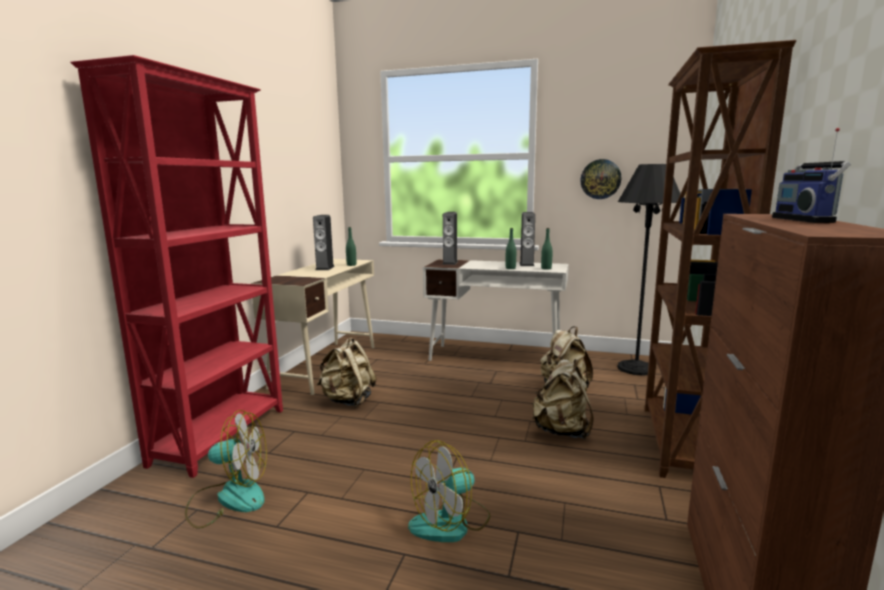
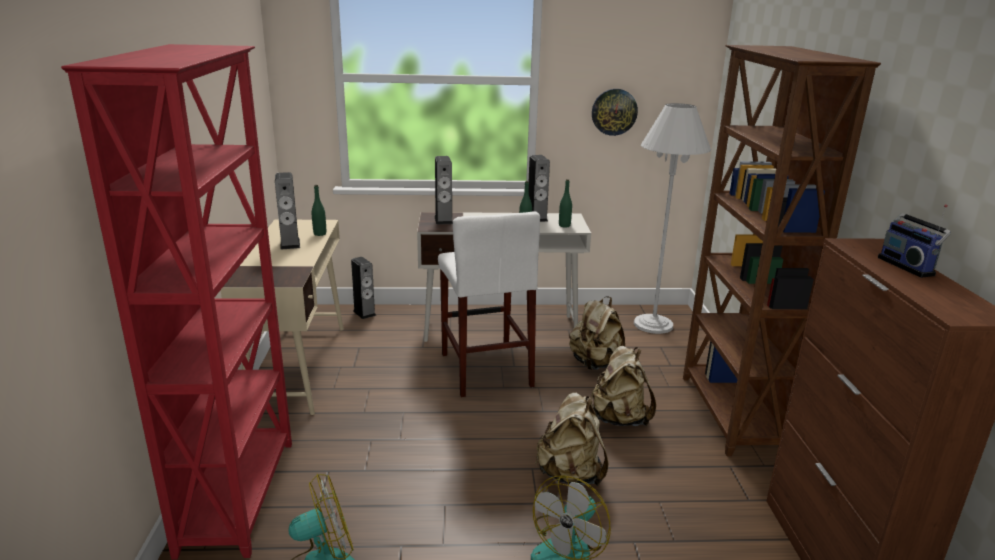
camera: 20 degrees left, 10 degrees up
(348, 400) = (364, 416): beige backpack -> beige backpack (570, 474)
(396, 340) = (364, 313): none -> speaker
(464, 383) = (486, 369): none -> white stool
(636, 368) = (653, 324): black floor lamp -> white floor lamp

